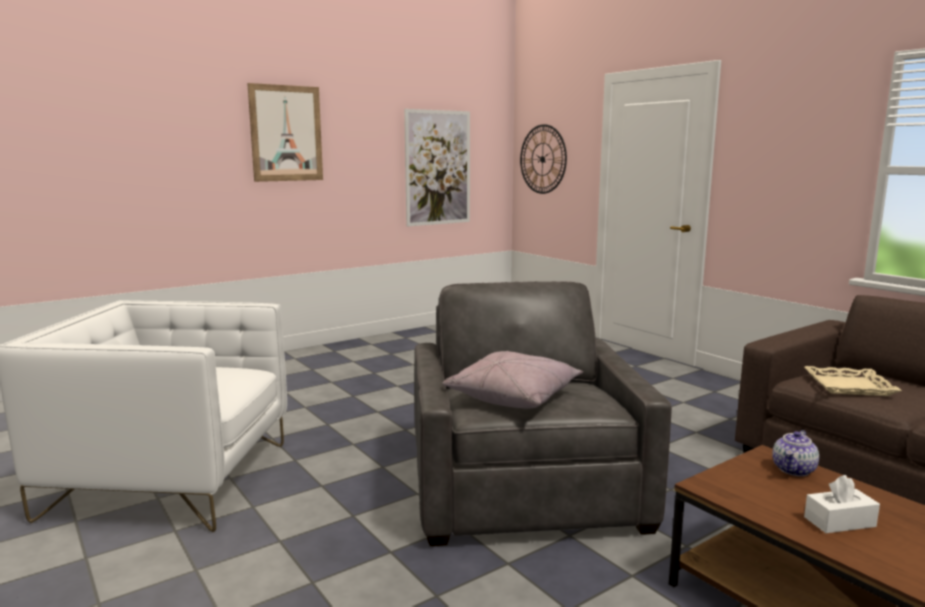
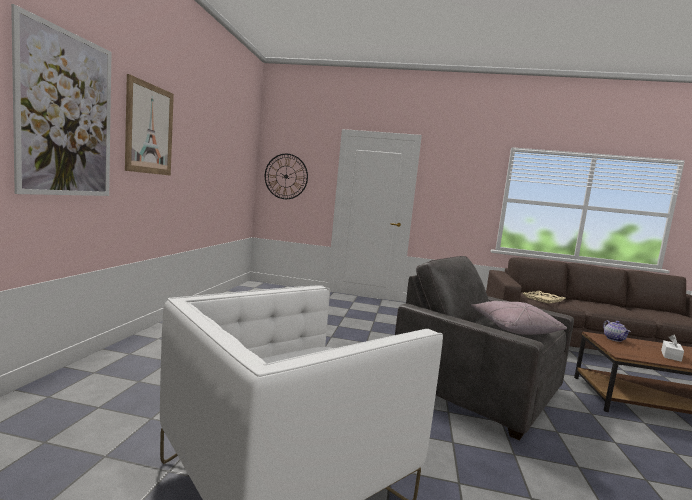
camera: 45 degrees left, 5 degrees down
(438, 168) = (227, 175): picture -> picture (67, 115)

